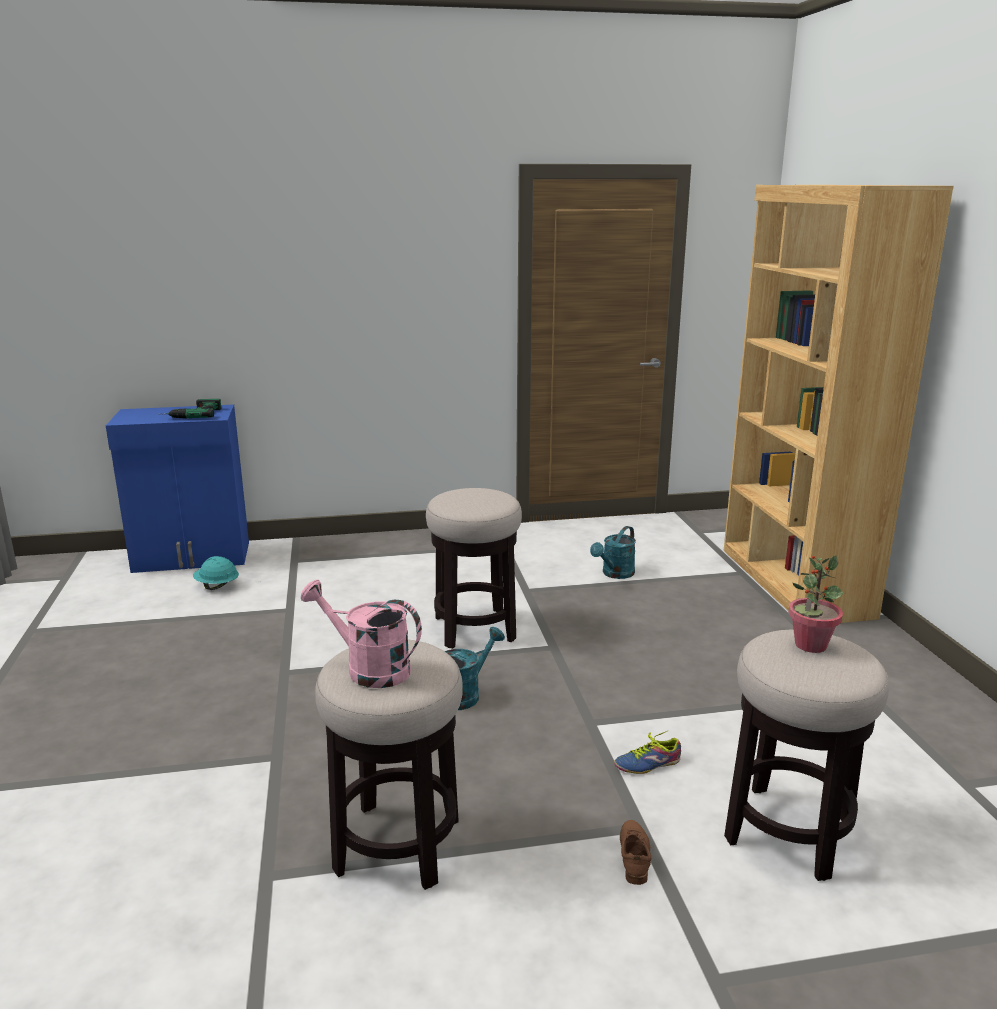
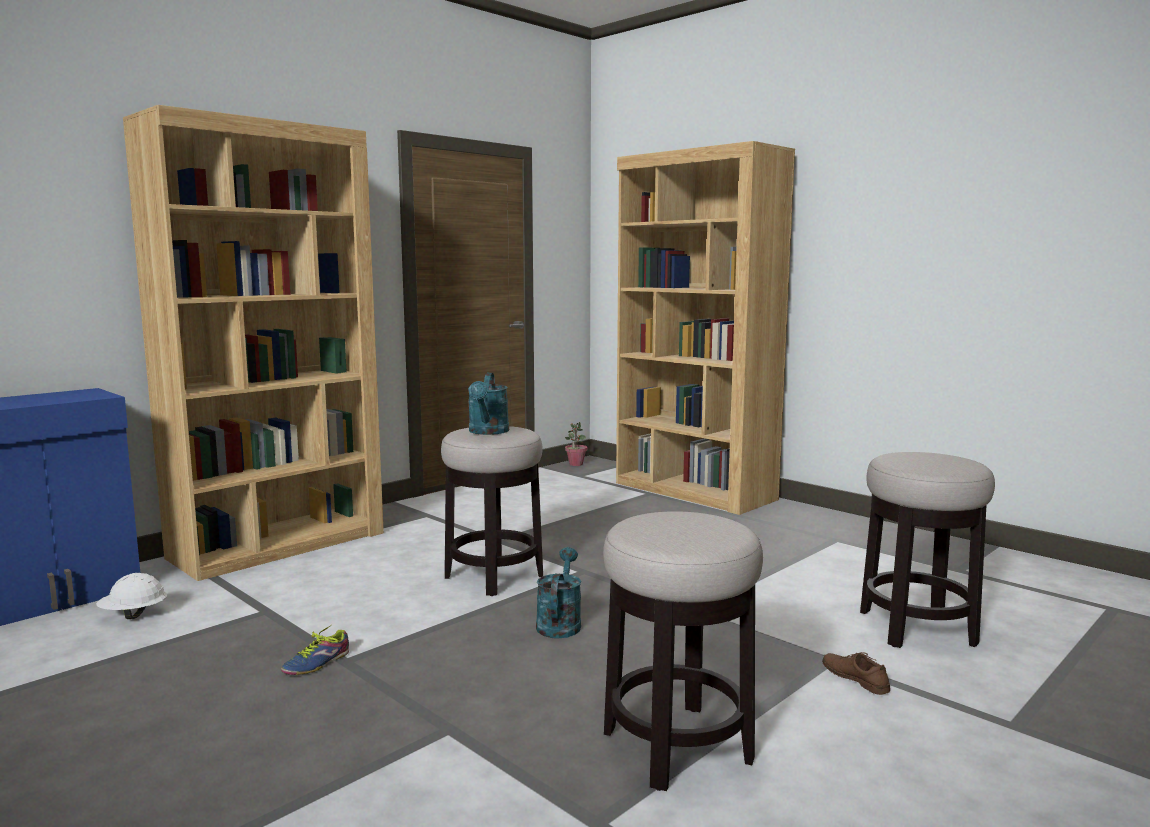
camera: 35 degrees left, 10 degrees down
(190, 414) = (57, 398): power drill -> none
(217, 586) = (133, 615): turquoise hard hat -> white hard hat
(365, 548) = (279, 545): none -> brown bookcase
(368, 669) = (672, 531): pink watering can -> none
(615, 574) = (557, 514): turquoise watering can -> turquoise watering can (488, 432)
(646, 762) = (771, 621): shoe -> shoe (315, 663)
(810, 645) = (917, 456): potted plant -> potted plant (575, 464)

